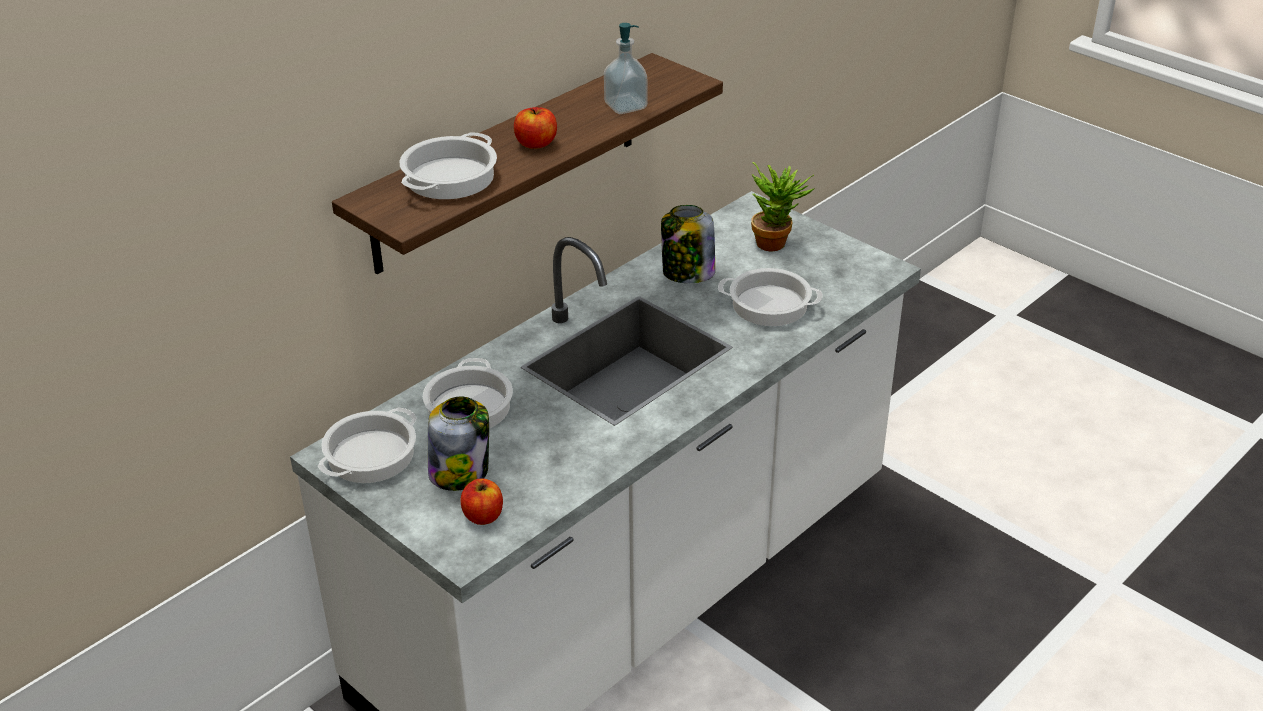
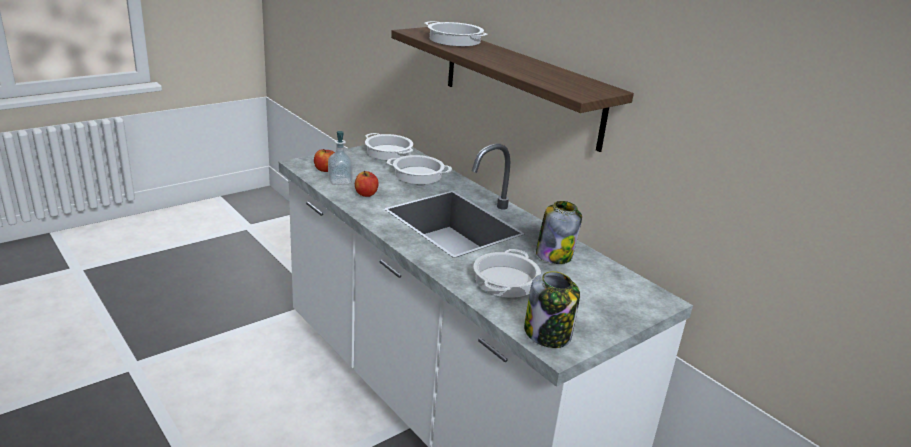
camera: 95 degrees right, 10 degrees down
(460, 472) = (364, 168): jar -> jar (548, 334)
(536, 143) = (490, 55): apple -> apple (366, 194)
(625, 106) = (539, 76): soap dispenser -> soap dispenser (340, 181)
(776, 243) = (601, 301): potted plant -> none

